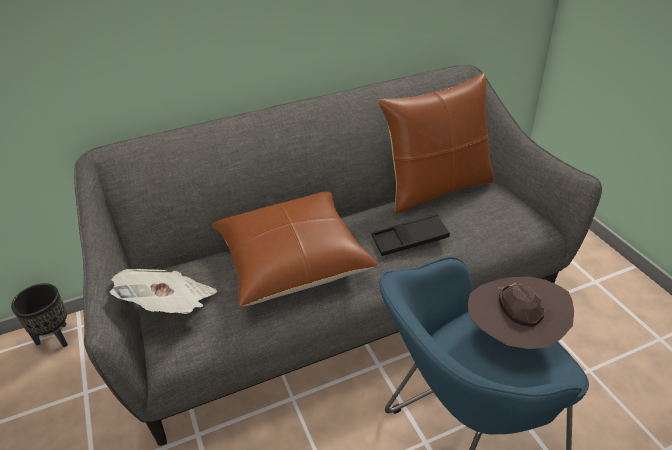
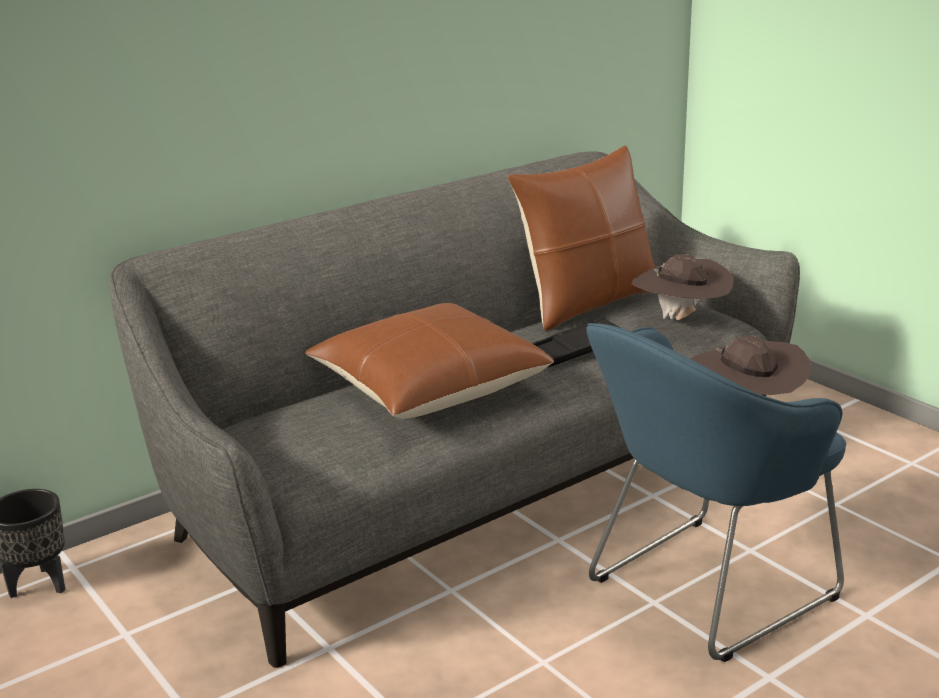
camera: 15 degrees left, 15 degrees down
(171, 306) = (284, 444): newspaper -> none
(499, 217) = (681, 319): none -> brown hat

